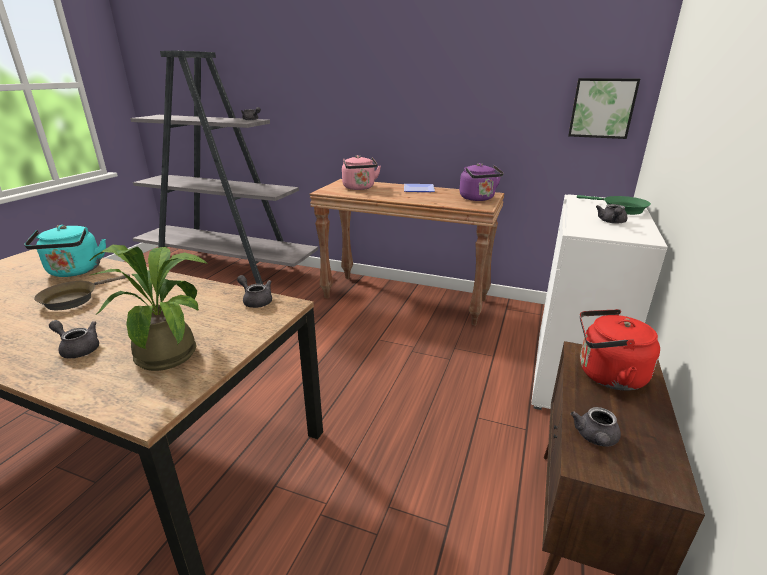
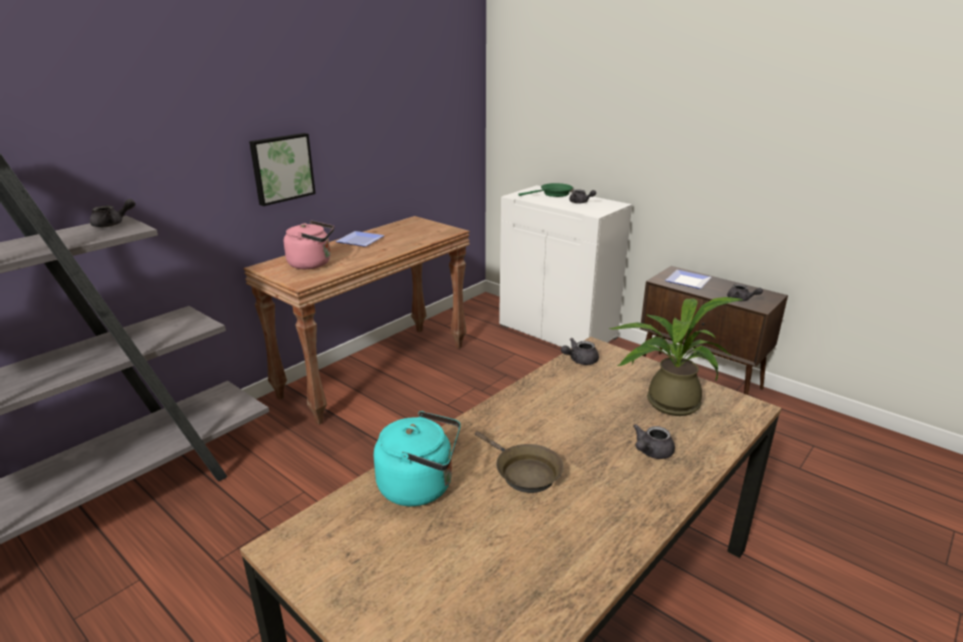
camera: 70 degrees left, 0 degrees up
(478, 198) = (424, 227): purple kettle -> none
(602, 108) = (460, 119): picture -> picture (281, 168)
(606, 375) = (686, 281): red kettle -> plate

